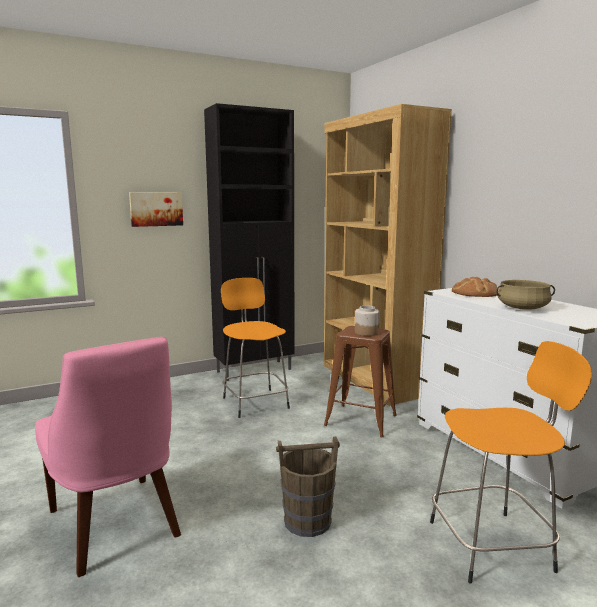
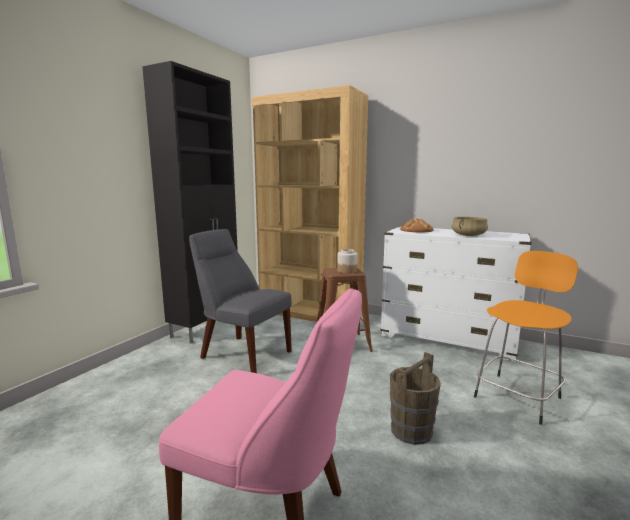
camera: 35 degrees left, 0 degrees up
(156, 209) = (99, 171): picture -> none
(254, 402) = (242, 354): orange stool -> grey chair

